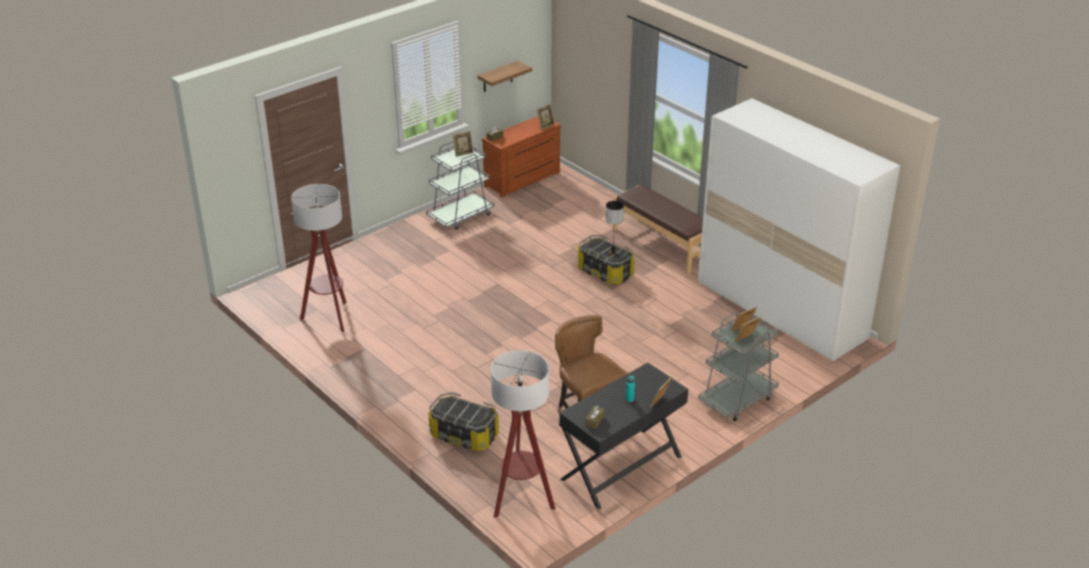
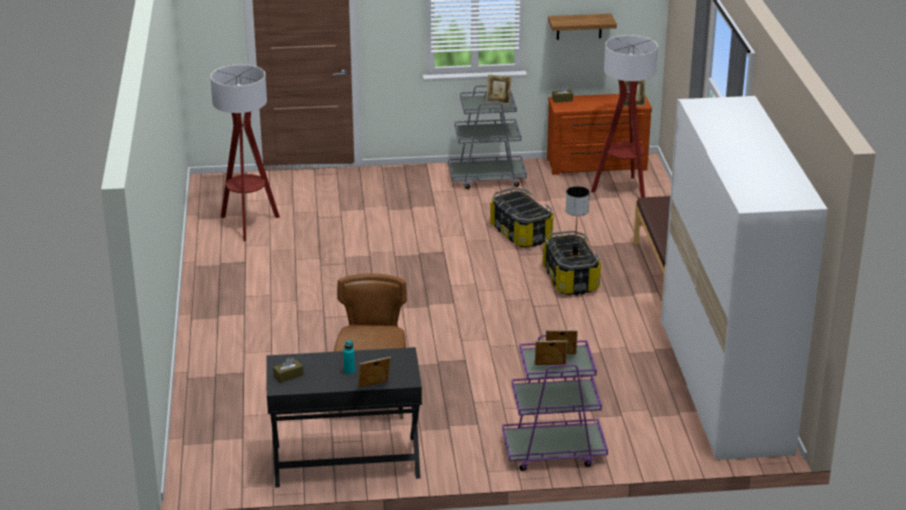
camera: 35 degrees right, 5 degrees down
(464, 435) = (236, 370): storage box -> storage box (520, 233)
(521, 501) = (214, 447): floor lamp -> floor lamp (623, 190)
(737, 399) = (553, 451): grey cart -> purple cart

